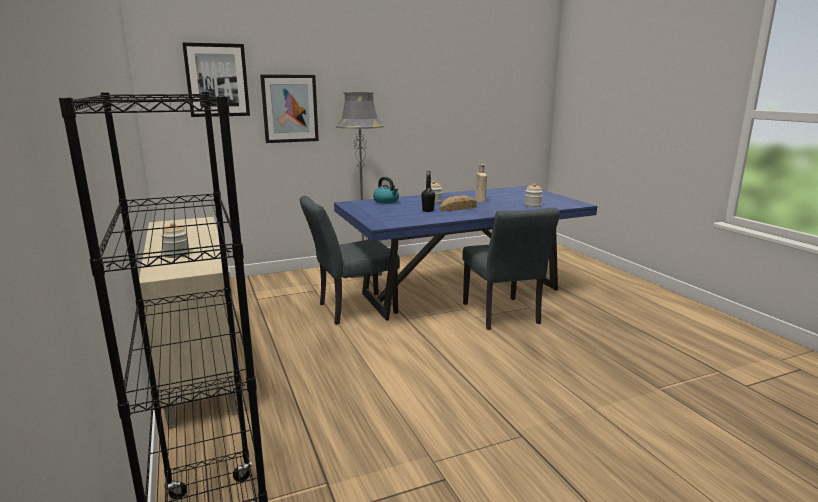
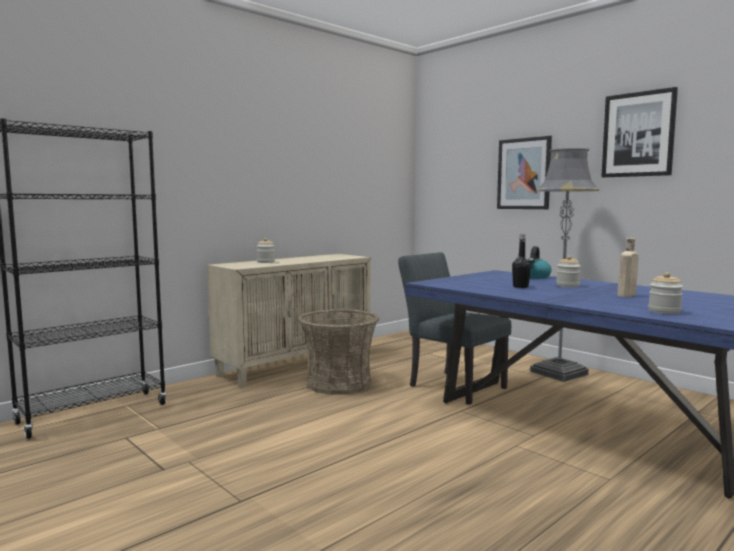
camera: 70 degrees right, 10 degrees down
(217, 80) = (467, 149): picture -> picture (638, 134)
(293, 354) = (339, 383): none -> basket
(458, 208) = (560, 292): bread -> none
(503, 316) = (545, 462): grey chair -> none

